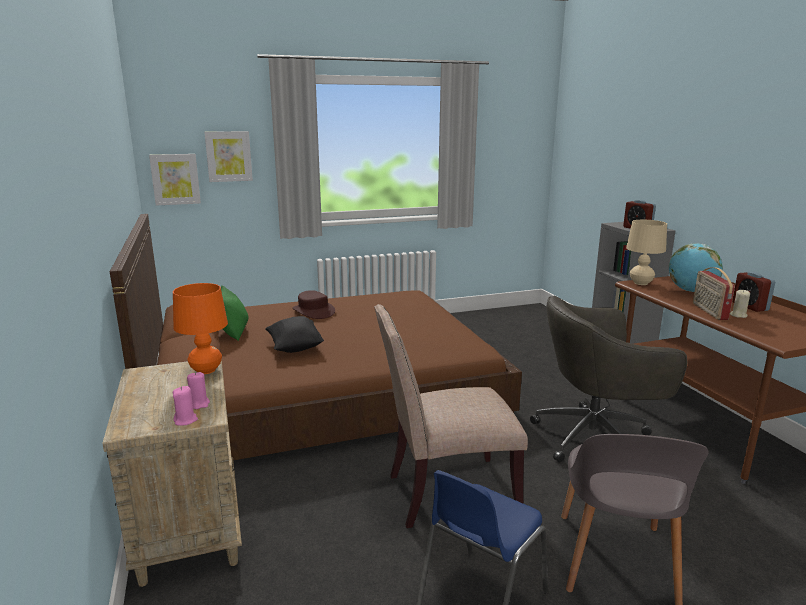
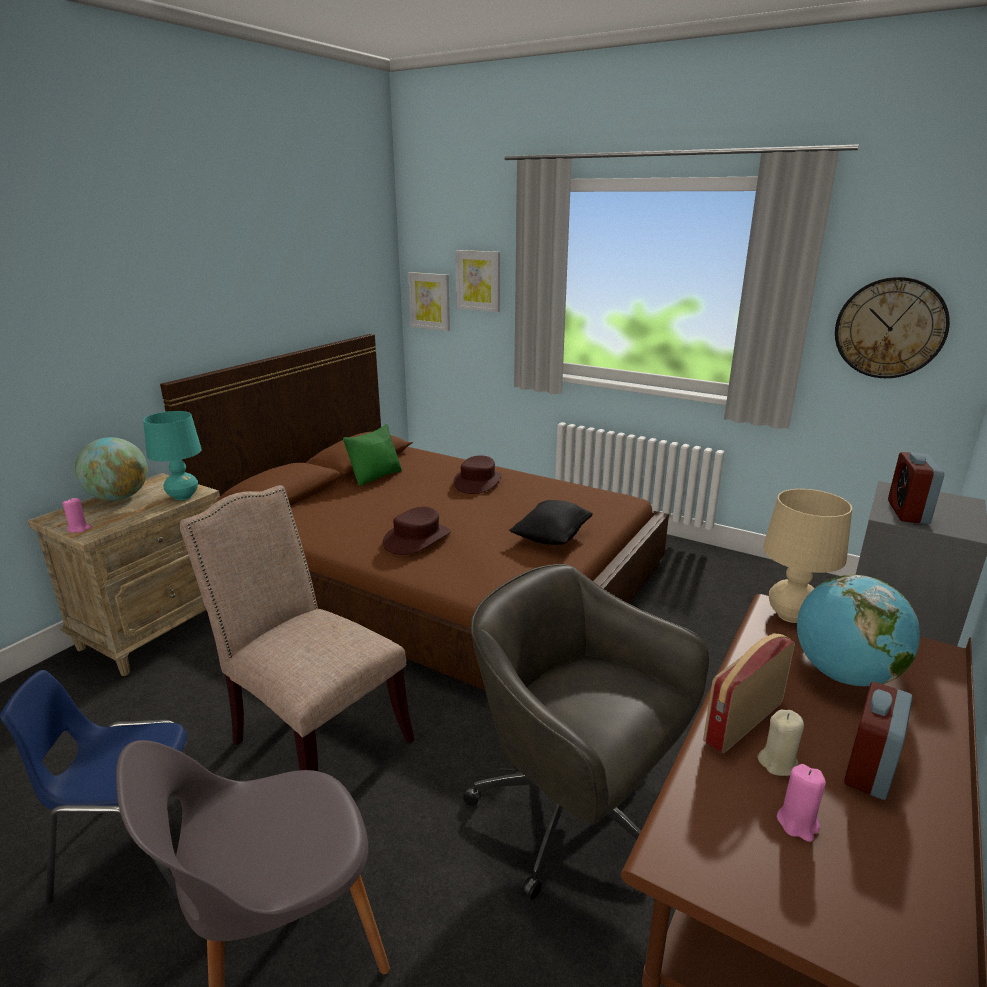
camera: 50 degrees right, 5 degrees up
(145, 394) = (119, 498): none -> globe
(199, 404) = (113, 521): pink candle -> pink candle (798, 823)
(206, 370) = (183, 496): orange table lamp -> turquoise table lamp
(295, 347) = (379, 512): black pillow -> black pillow (551, 538)
(360, 348) = (417, 539): none -> brown hat
(507, 160) = (890, 328): none -> wall clock

